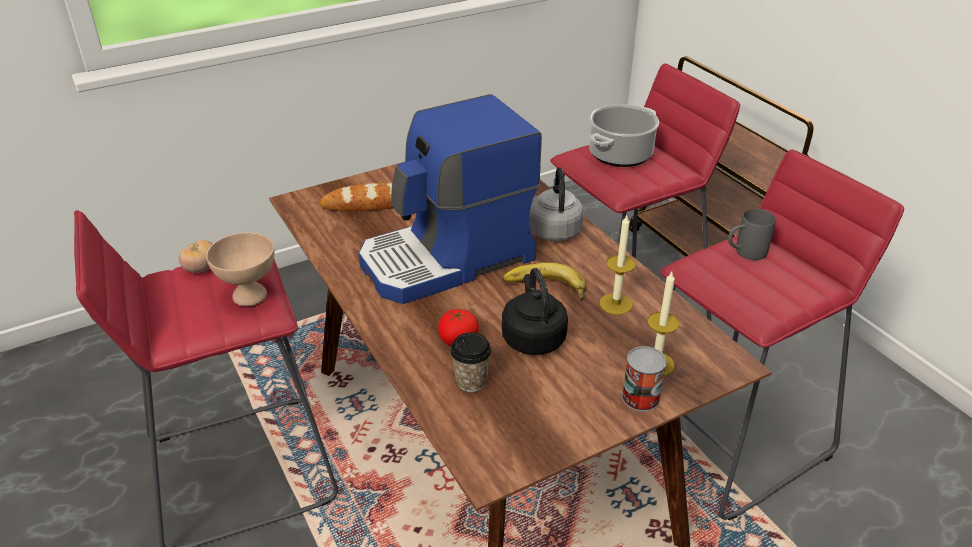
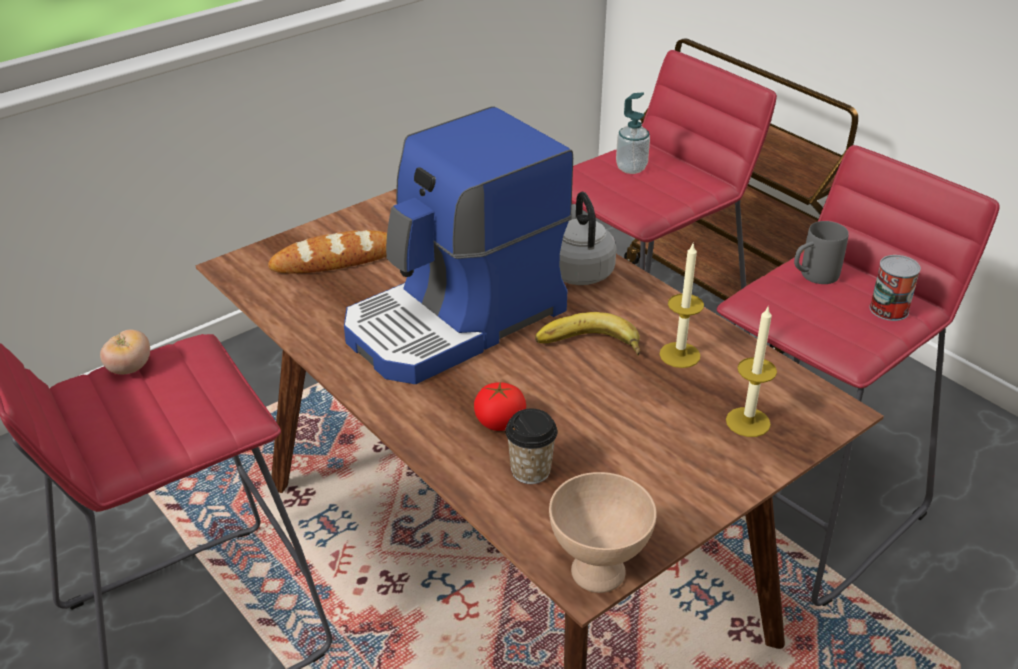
camera: 10 degrees left, 0 degrees up
(250, 296) = (208, 397): beige bowl -> beige bowl (599, 573)
(532, 337) = (590, 407): black kettle -> none
(620, 154) = (631, 168): cooking pot -> soap dispenser
(640, 397) = (741, 465): can -> can (889, 309)

